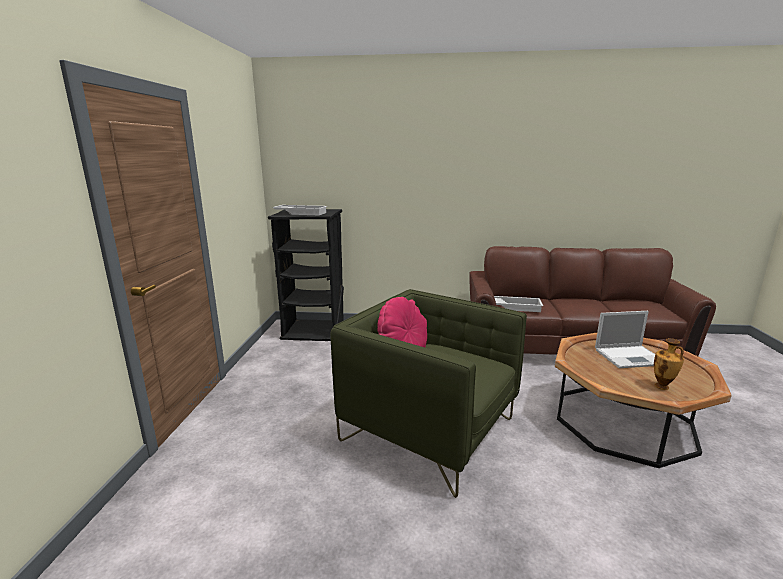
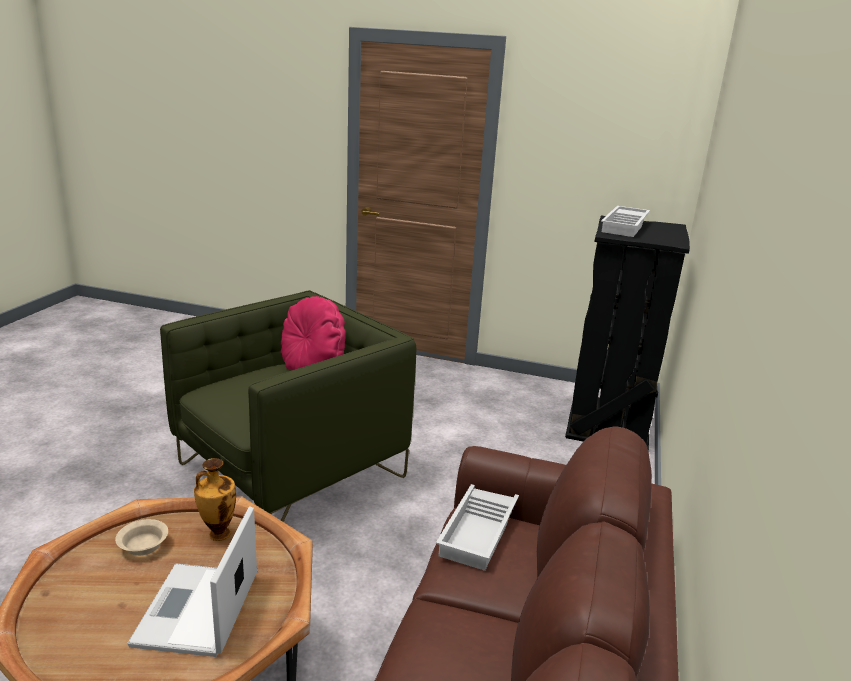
camera: 100 degrees right, 5 degrees up
(622, 382) = (142, 546): none -> beige bowl
(662, 387) = (89, 584): vase -> vase (218, 534)

